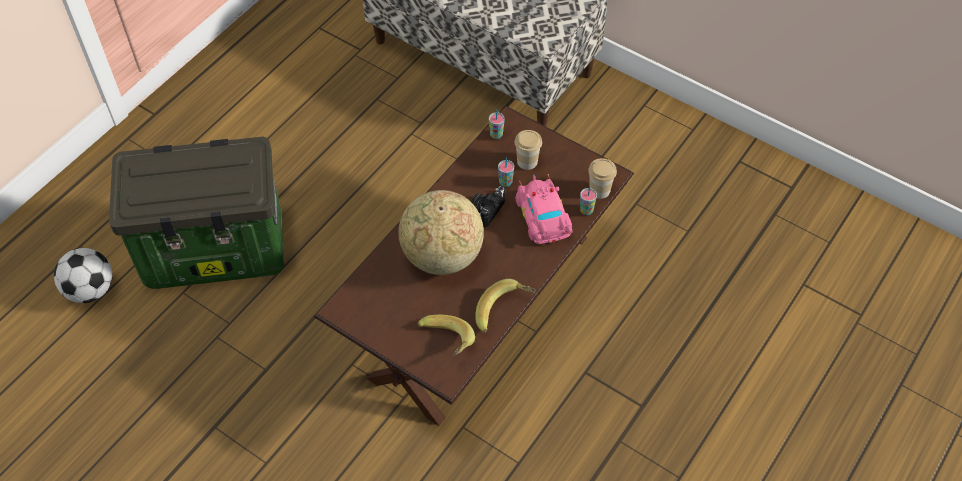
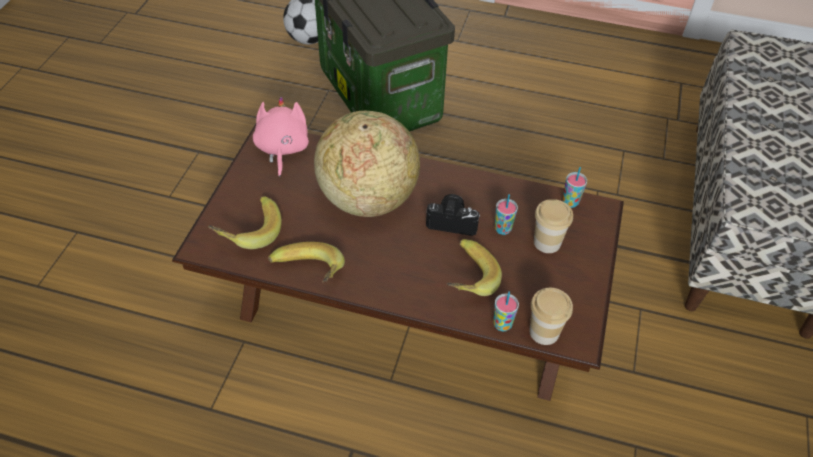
camera: 70 degrees right, 5 degrees down
(360, 302) = (282, 149): none -> pink plush toy
(542, 219) = (465, 280): pink toy car -> banana

